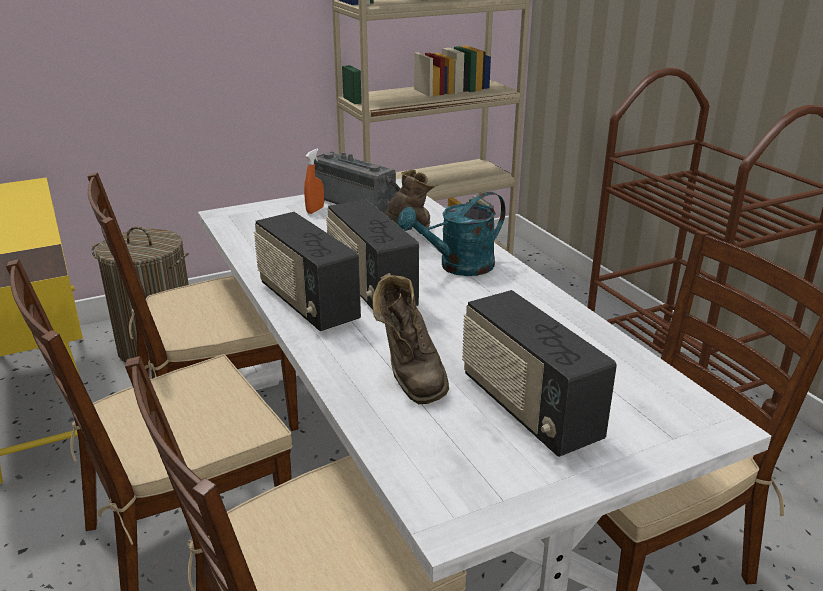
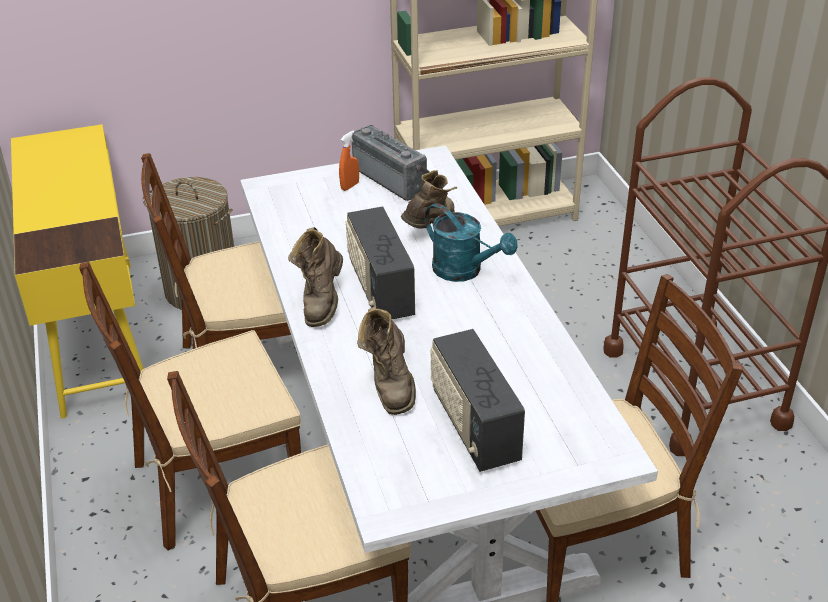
camera: 10 degrees right, 10 degrees up
(307, 303) = (321, 302): radio -> brown boot
(458, 267) = (464, 271): turquoise watering can -> turquoise watering can turned 120 degrees counterclockwise

